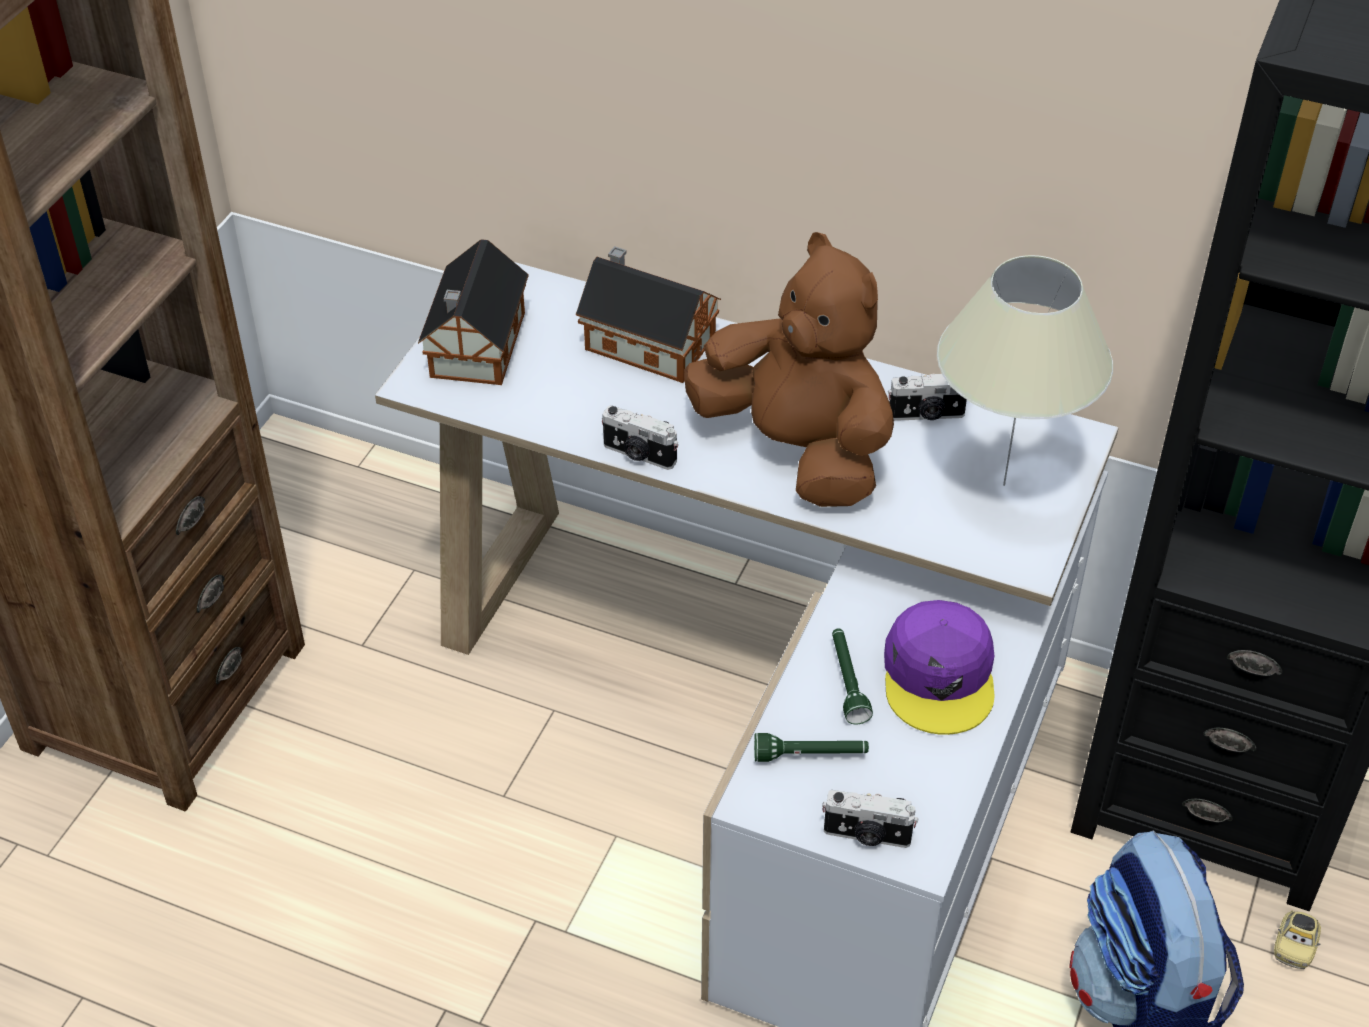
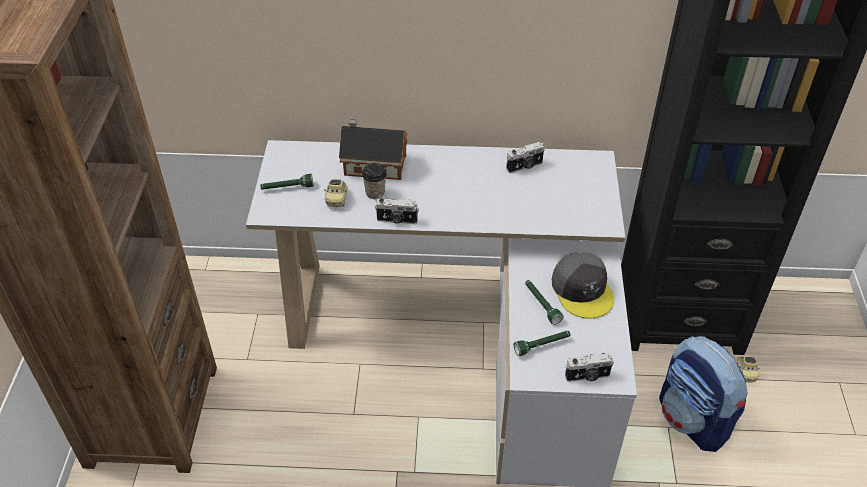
camera: 20 degrees left, 0 degrees up
(475, 348) = (287, 188): toy house -> green flashlight
(551, 389) = (337, 199): none -> toy car
(624, 395) = (375, 193): none -> cup
(797, 449) = (472, 198): brown plush toy -> none
(939, 676) = (582, 290): purple cap -> grey cap
(1003, 484) = (576, 190): beige table lamp -> none

